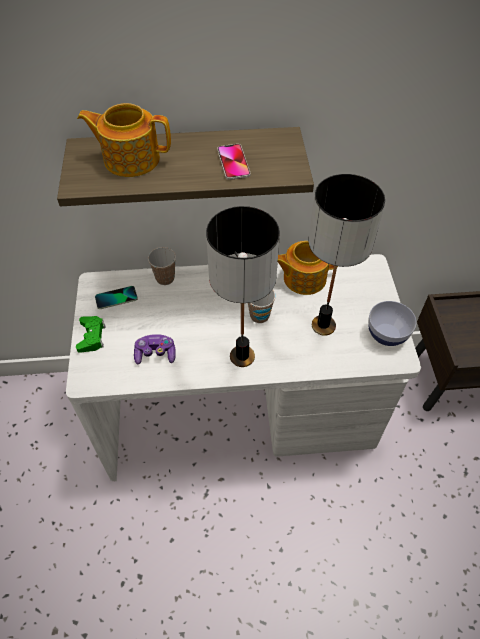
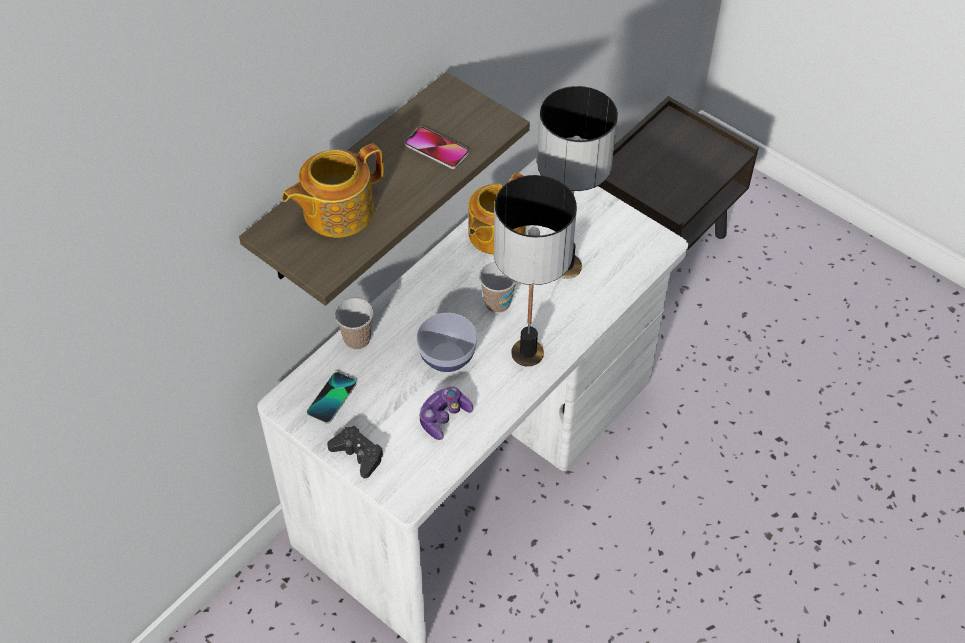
camera: 45 degrees left, 0 degrees up
(91, 336) = (358, 454): green game controller -> black game controller
(387, 335) = (629, 232): bowl -> bowl (447, 357)

